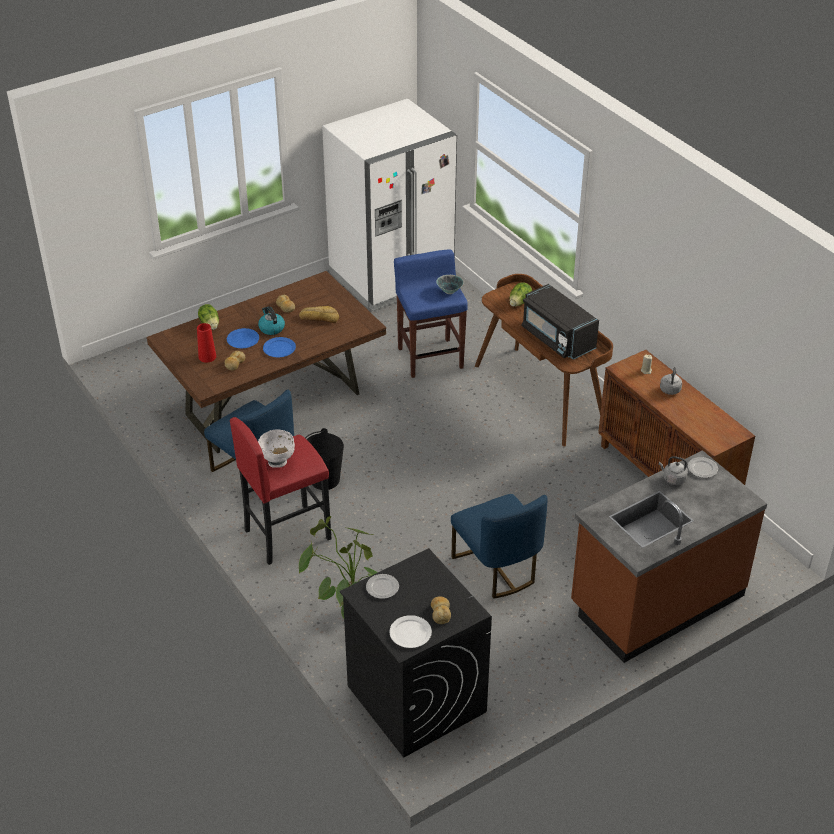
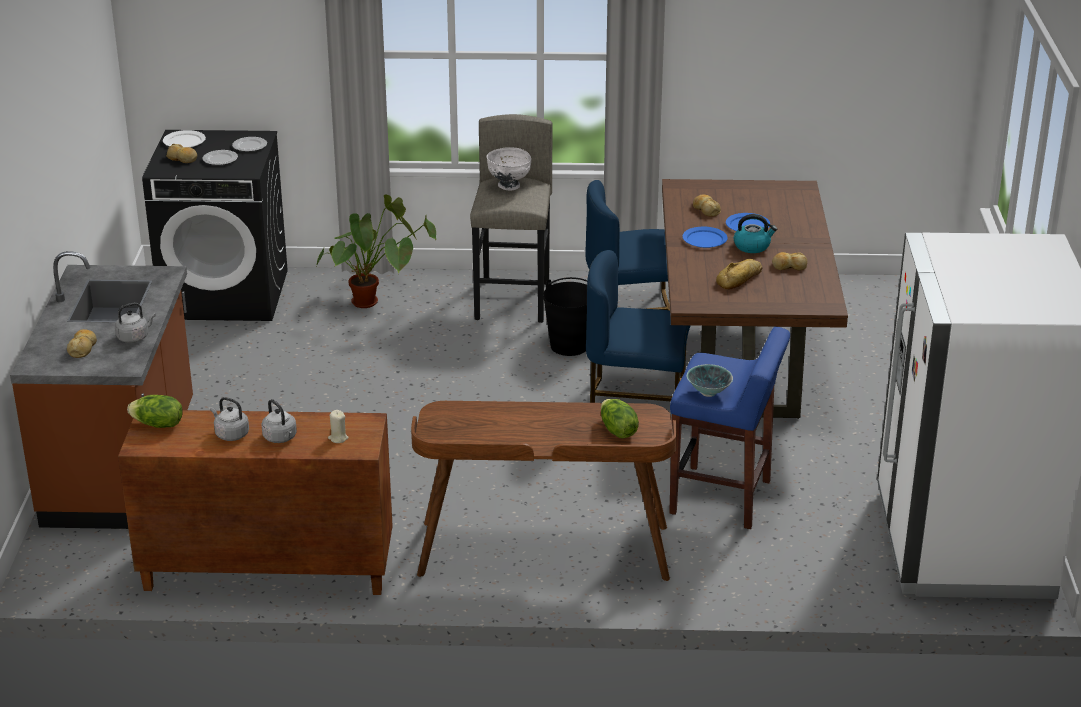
camera: 125 degrees right, 10 degrees down
(207, 357) = (737, 200): red vase -> none
(210, 324) = (801, 216): lettuce -> lettuce (158, 425)
(287, 534) = (513, 301): red stool -> grey stool
(497, 568) = (305, 393): blue chair -> blue chair (636, 397)
(557, 338) = (503, 424): black microwave -> none
(689, 408) = (230, 434): none -> grey kettle
(702, 469) = (117, 361): plate -> plate (220, 159)
(708, 492) = (83, 348): none -> bread

